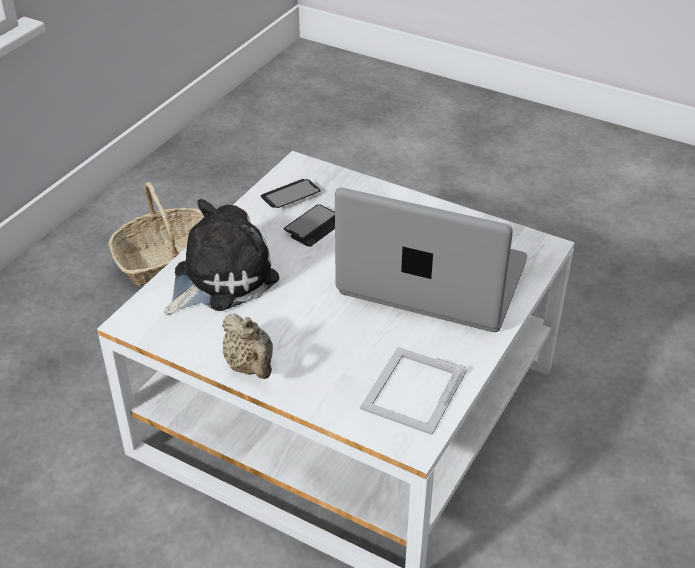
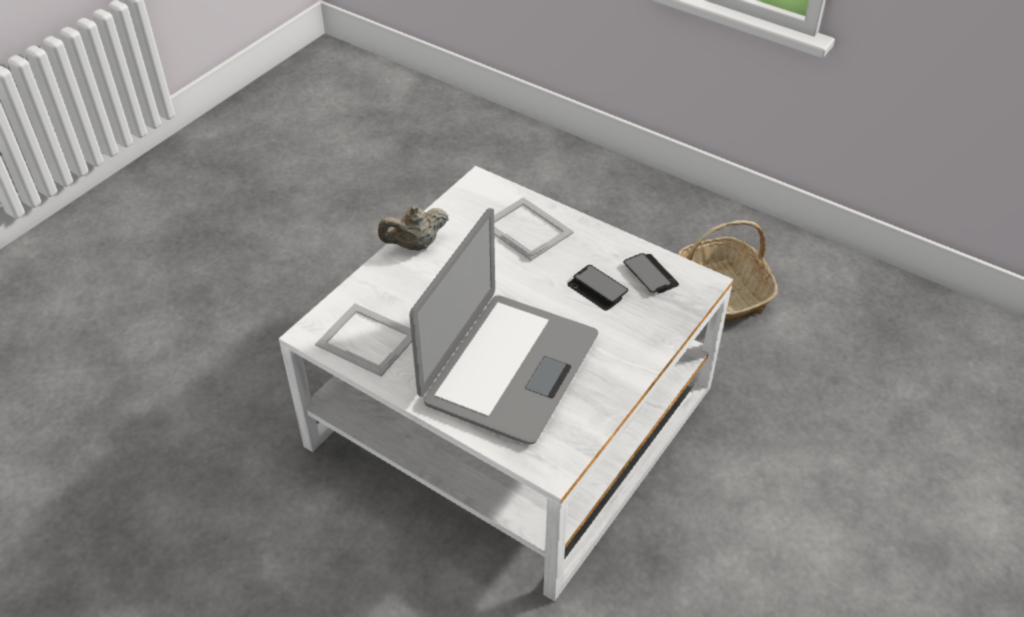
camera: 95 degrees right, 5 degrees up
(219, 278) = (526, 228): plush toy -> picture frame

